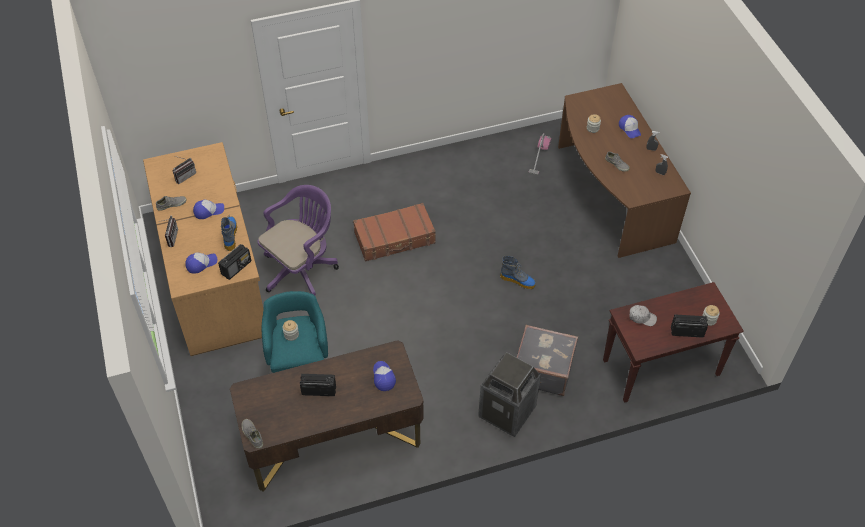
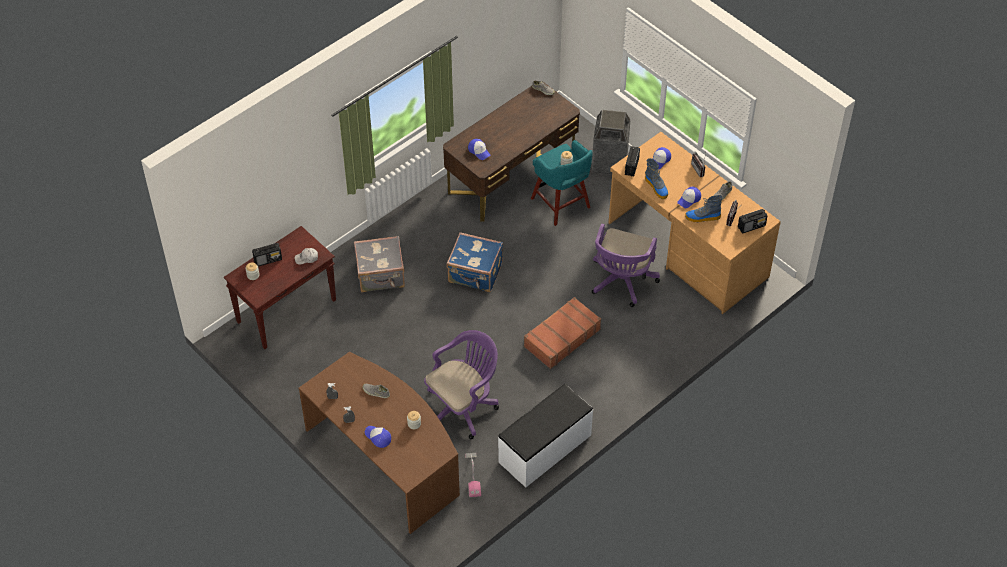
camera: 155 degrees right, 0 degrees up
(318, 390) = (518, 128): radio -> radio (751, 226)
(441, 333) = (475, 274): none -> blue suitcase
(467, 155) = (545, 449): none -> white bench
(507, 412) = (394, 236): trash can -> trash can (609, 162)
(518, 280) = (434, 340): boot -> boot (702, 217)
(520, 212) = (463, 406): none -> purple office chair

